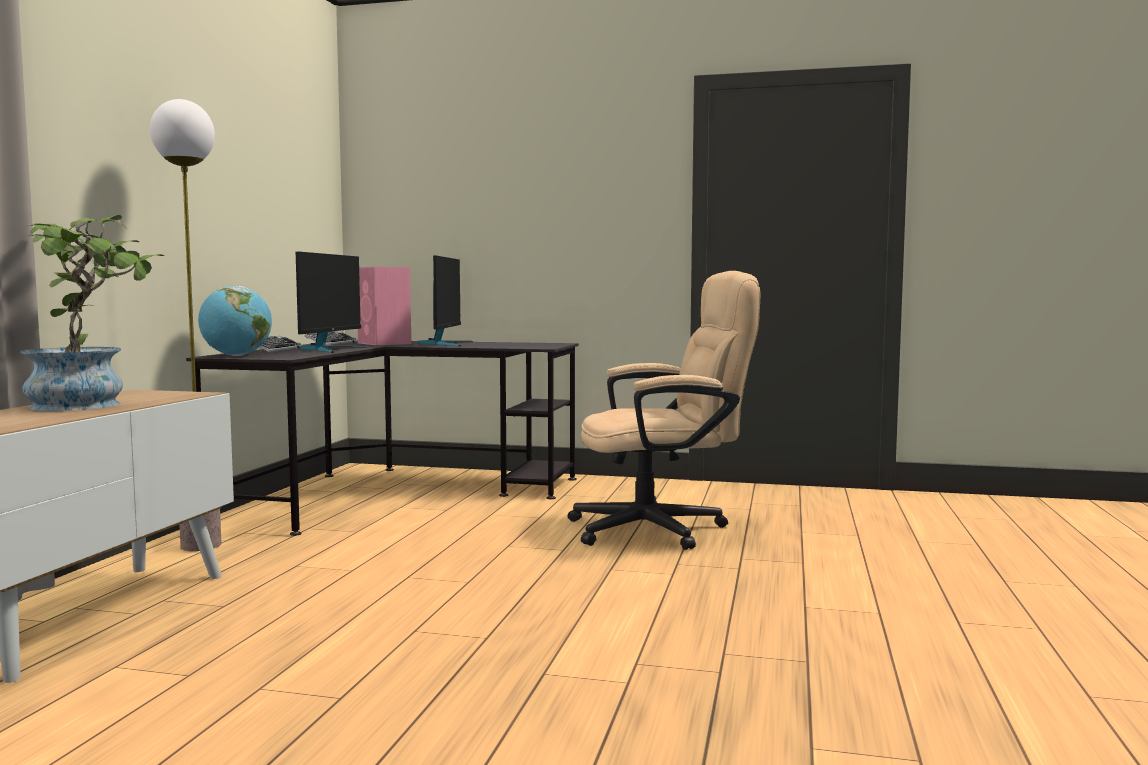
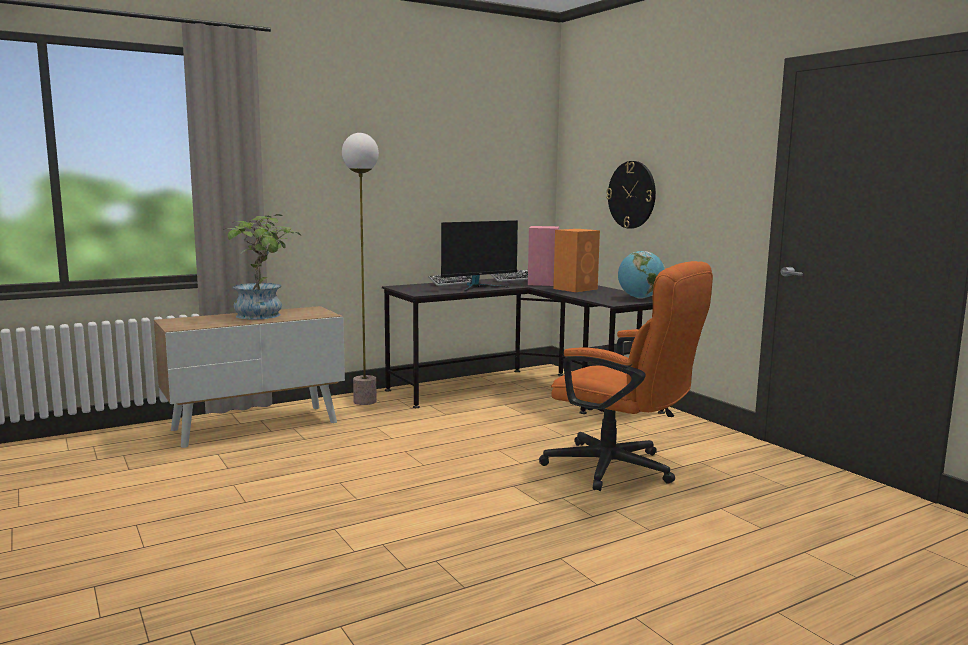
camera: 45 degrees right, 5 degrees up
(236, 356) = (407, 288): globe -> globe (640, 298)
(445, 344) = (576, 289): monitor -> orange speaker
(485, 226) = (632, 194): none -> wall clock
(662, 529) = (620, 470): beige office chair -> orange office chair

